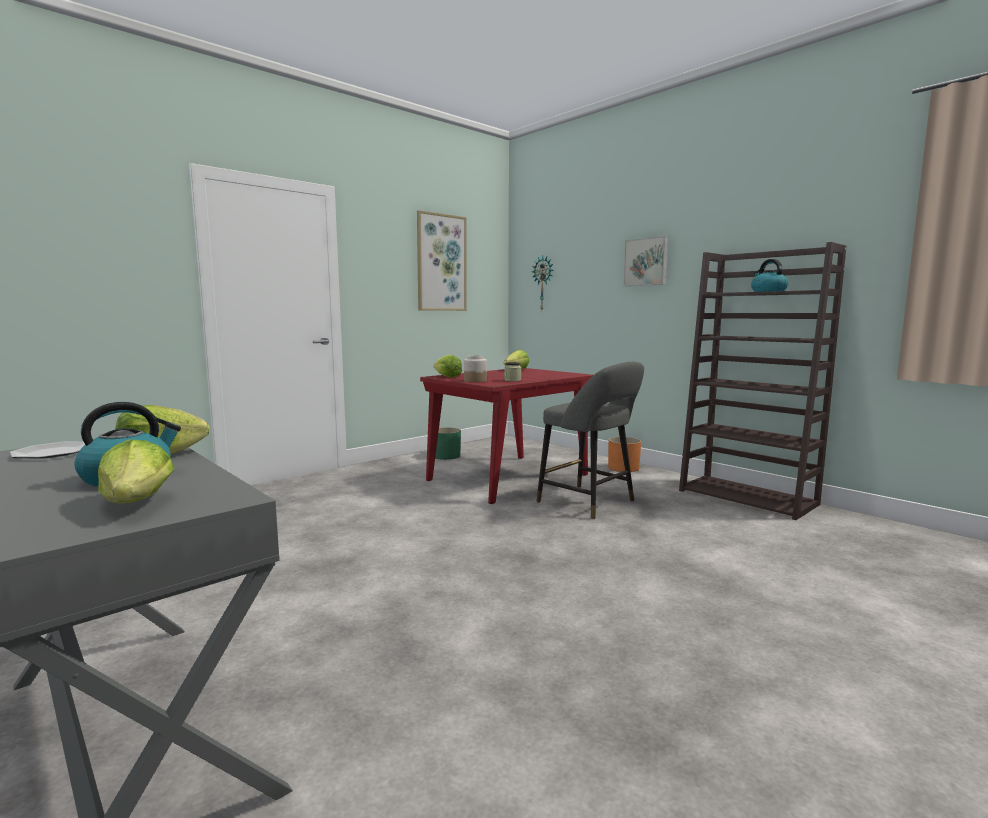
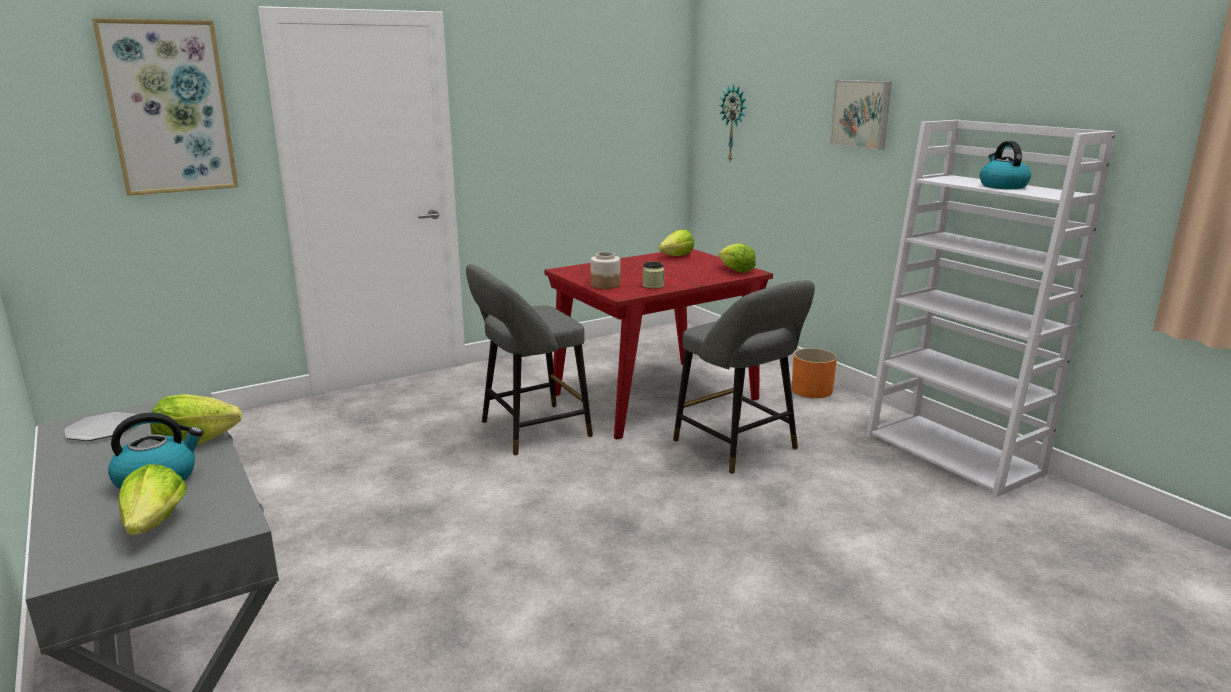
camera: 10 degrees right, 10 degrees up
(417, 503) = (529, 430): none -> grey stool
(441, 263) = (592, 98): picture -> picture (169, 108)
(446, 456) = (591, 355): green planter -> none
(447, 377) = (577, 272): lettuce -> lettuce (736, 270)
(748, 497) = (954, 454): brown bookcase -> white bookcase

